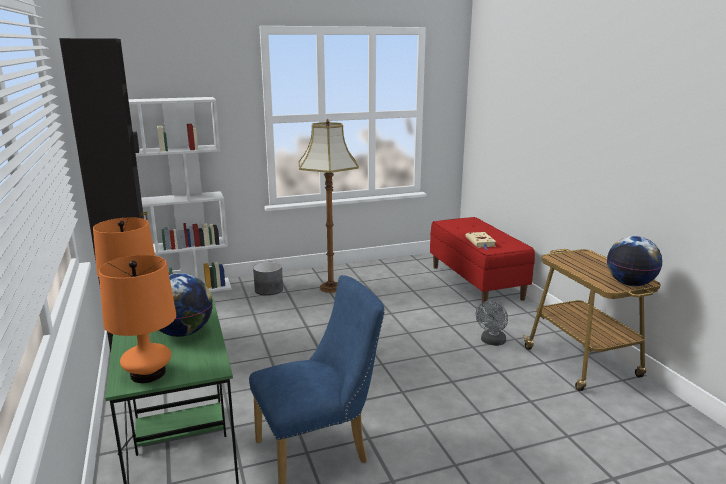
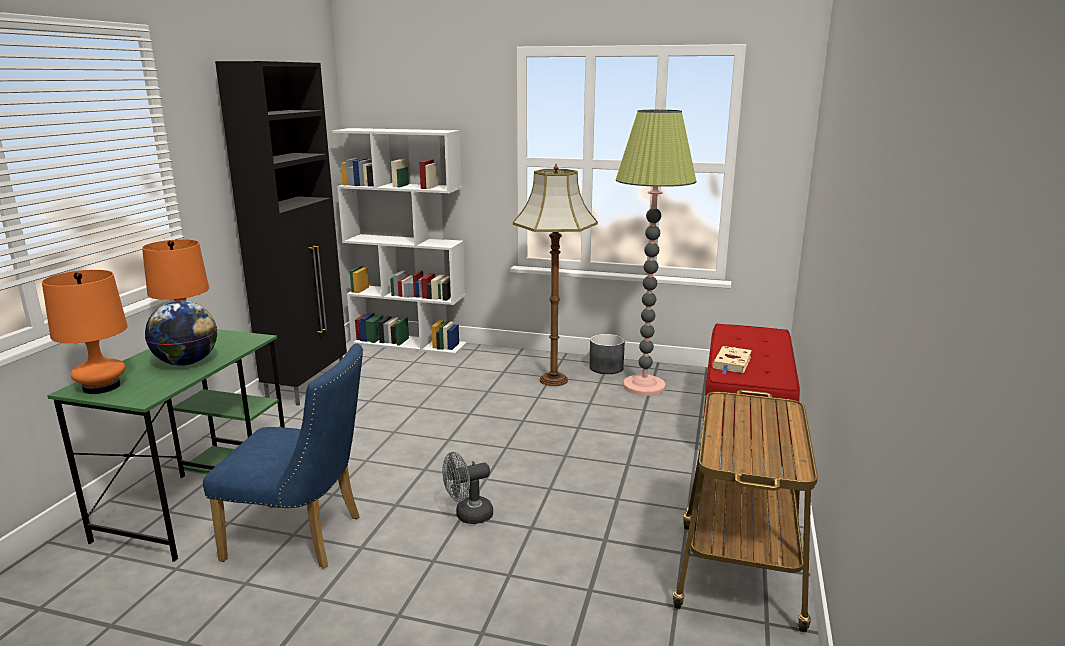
camera: 35 degrees right, 0 degrees up
(269, 290) = (488, 365): grey planter -> grey planter (606, 368)
(392, 276) = (644, 386): none -> floor lamp
(492, 342) = (650, 502): grey fan -> grey fan (468, 516)
(630, 284) = (764, 465): globe -> none

